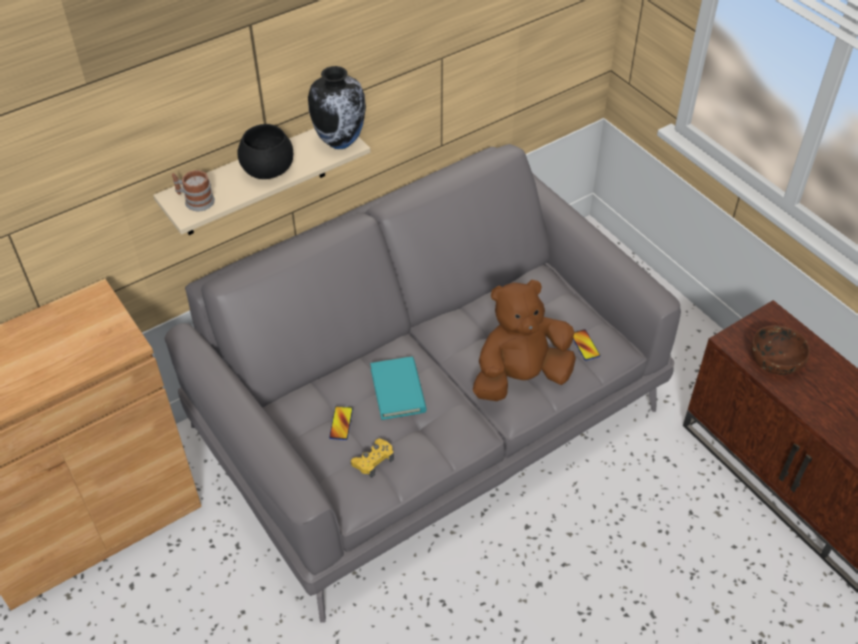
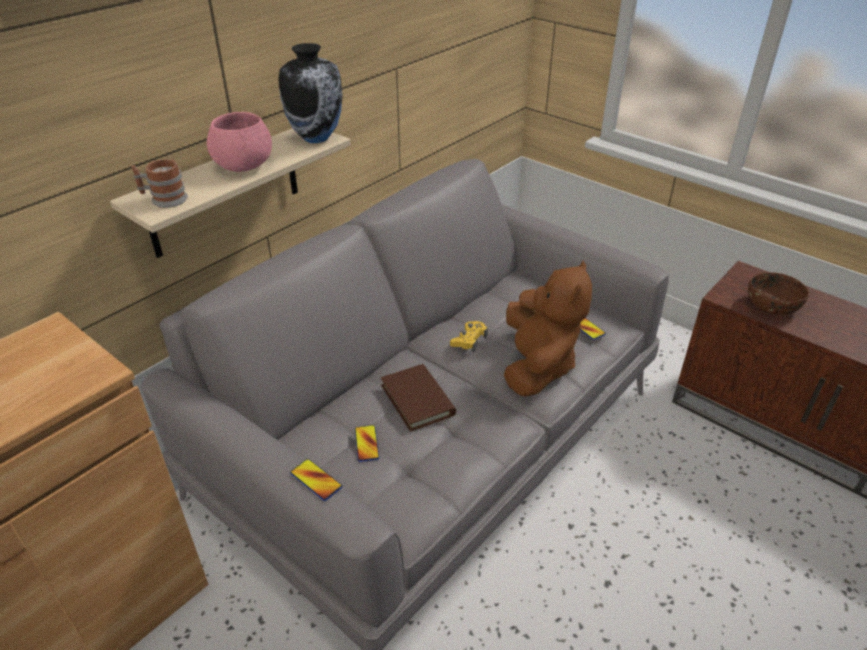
camera: 15 degrees left, 10 degrees down
(269, 170) = (244, 166): black bowl -> pink bowl
(281, 453) = (316, 480): none -> phone
(373, 460) = (416, 475): yellow game controller -> yellow game controller (469, 340)
(398, 390) = (417, 400): turquoise book -> brown book
(520, 377) = (537, 366): brown plush toy -> brown plush toy turned 135 degrees clockwise

